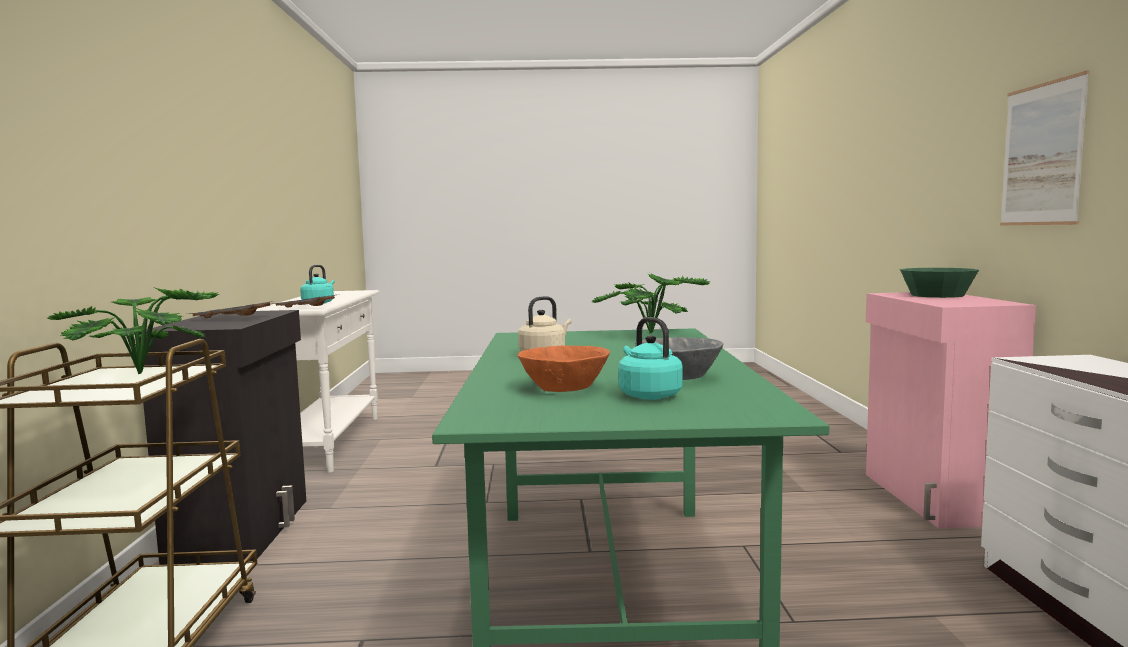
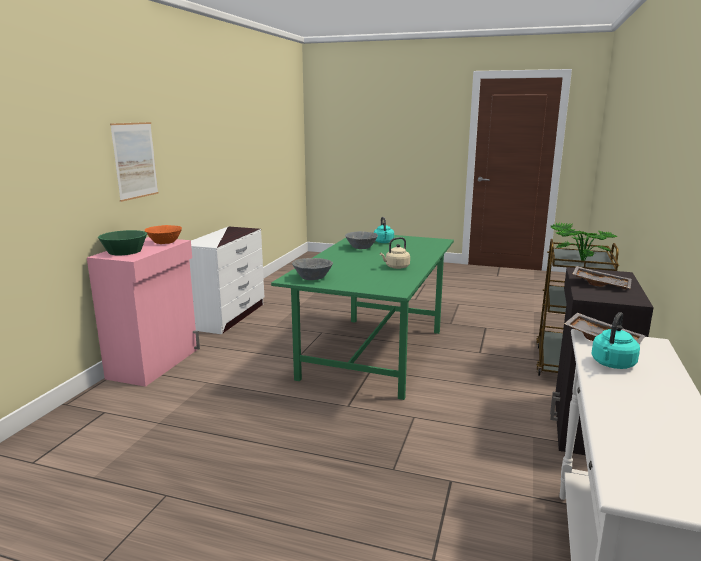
camera: 160 degrees left, 10 degrees up
(564, 387) = (406, 247): orange bowl -> orange bowl (164, 242)
(651, 334) = (313, 278): potted plant -> grey bowl

